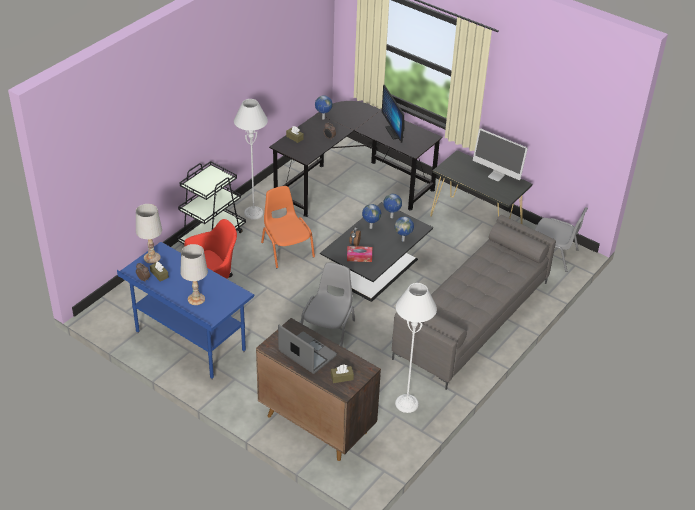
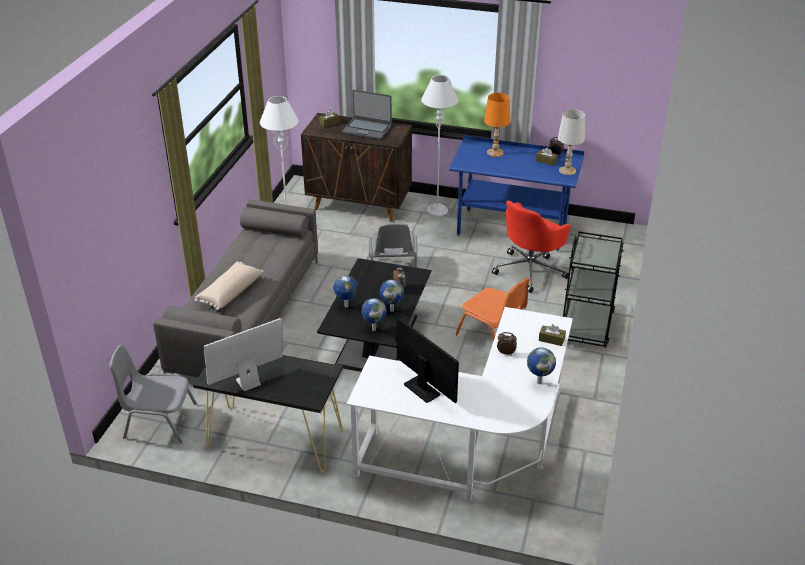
camera: 160 degrees right, 5 degrees down
(196, 299) = (495, 153): white table lamp -> orange table lamp
(253, 213) = (567, 367): grey floor lamp -> grey floor lamp (437, 210)
(352, 184) = (476, 449): black desk -> white desk
(359, 257) = (386, 276): tissue box -> none
(490, 276) = (229, 292): none -> beige pillow
(496, 176) = (248, 382): monitor -> monitor turned 45 degrees counterclockwise

